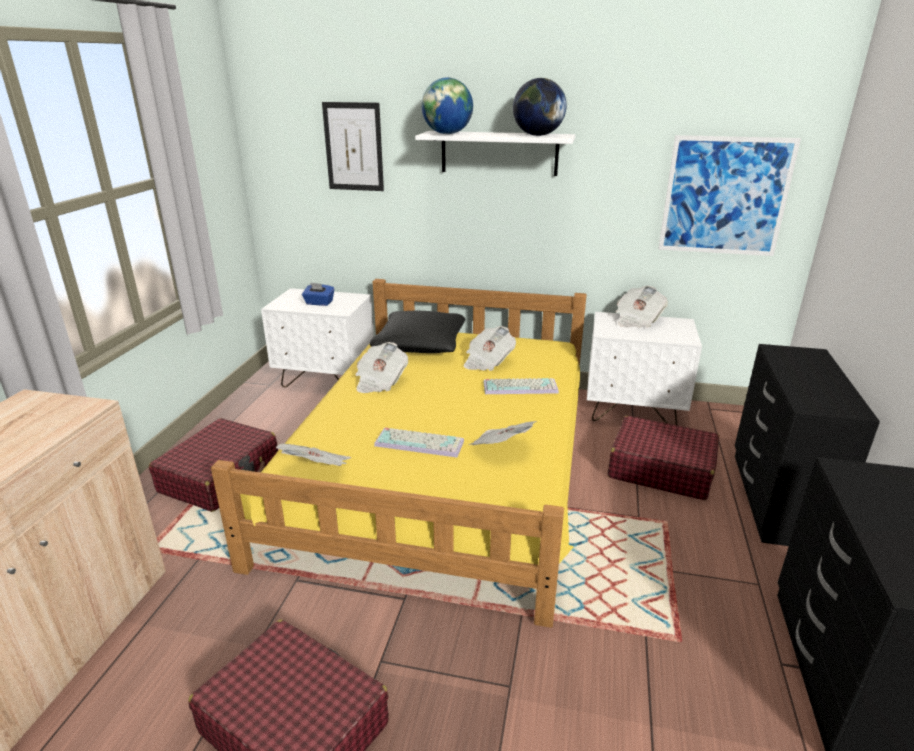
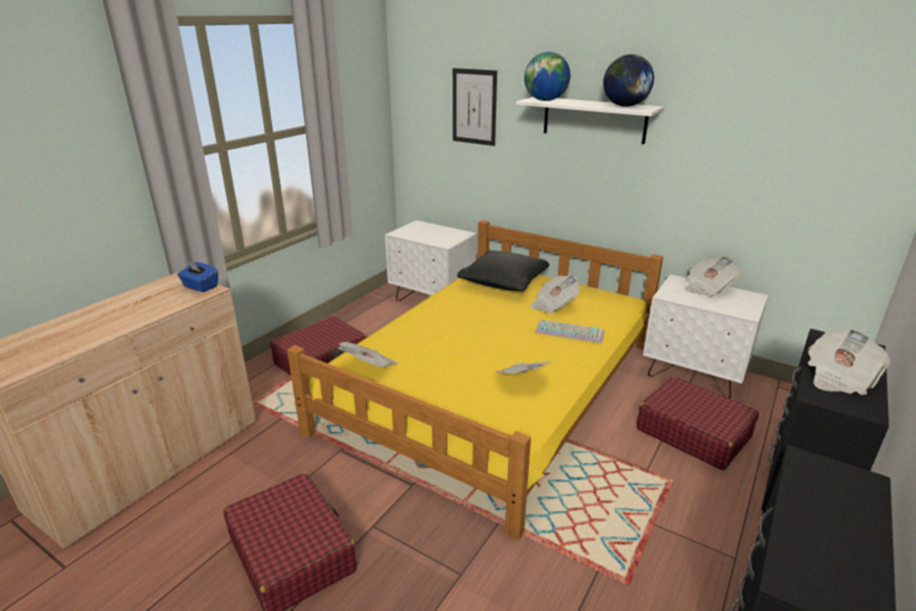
camera: 20 degrees right, 0 degrees up
(319, 303) = (431, 235): blue tissue box -> blue tissue box (200, 287)
(380, 382) = (453, 307): newspaper -> newspaper (838, 378)
(421, 442) = (458, 362): keyboard -> none
(725, 196) = (812, 177): picture -> none

